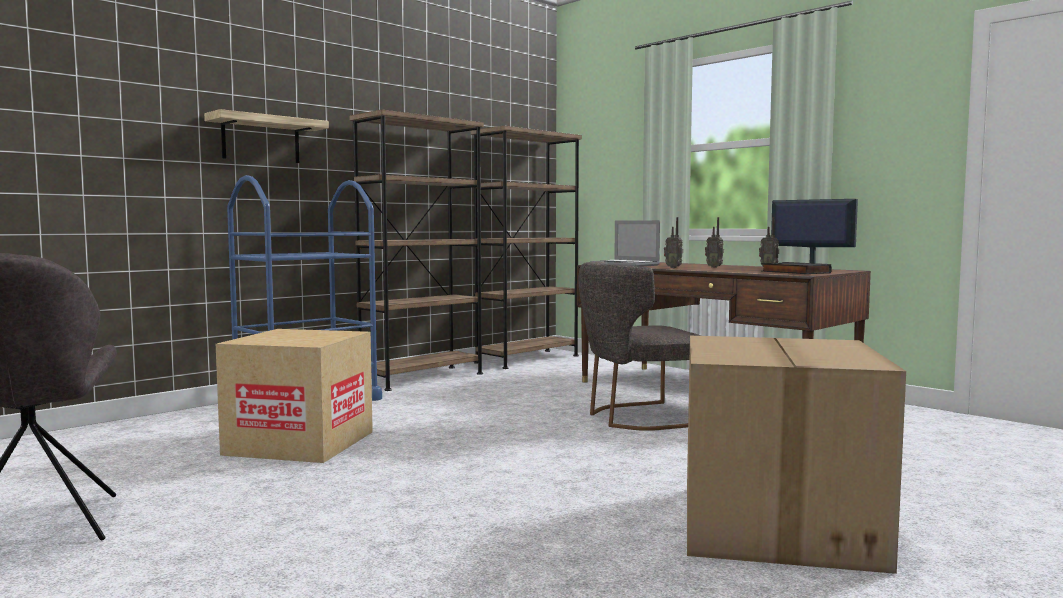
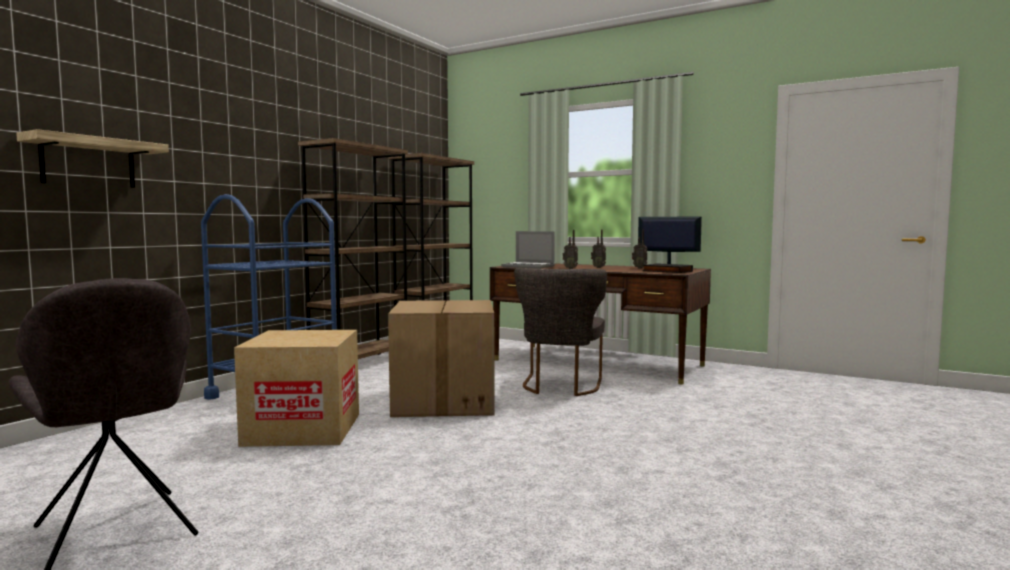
camera: 15 degrees left, 0 degrees up
(261, 139) = (225, 161): shelf -> shelf (88, 162)
(638, 417) = (560, 386): grey chair -> grey chair turned 45 degrees counterclockwise
(780, 527) = (726, 462): cardboard box -> cardboard box (445, 401)

